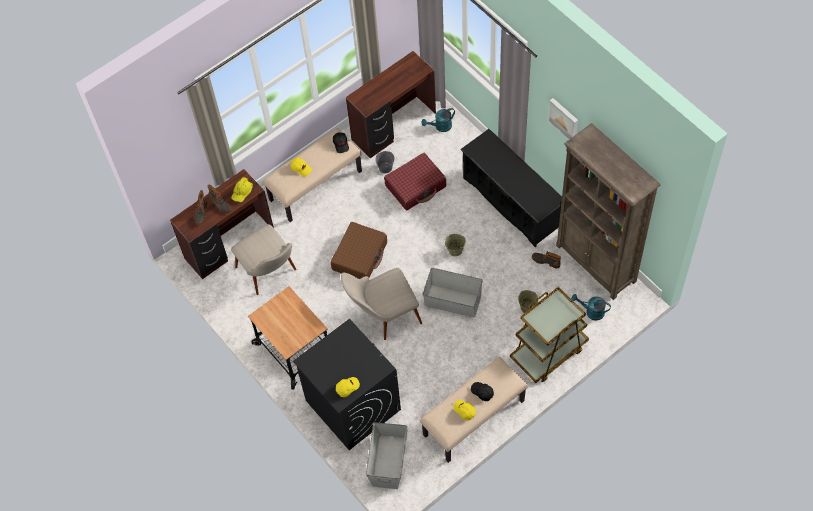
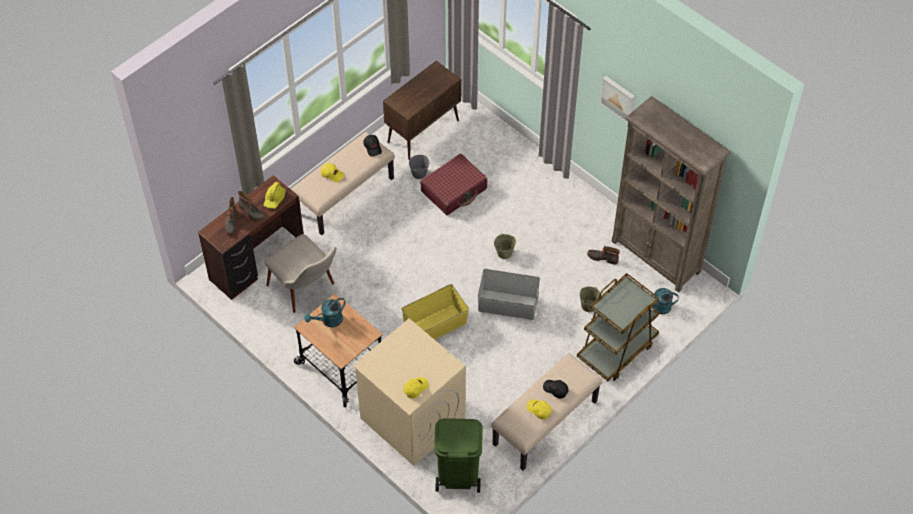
camera: 10 degrees left, 5 degrees down
(352, 404) = (412, 418): black washing machine -> beige washing machine
(360, 256) = (402, 265): brown suitcase -> none
(383, 316) = (435, 325): beige chair -> yellow storage box
(388, 461) = (457, 474): grey storage box -> green trash can
(394, 127) = (423, 131): brown desk -> brown cabinet
(440, 127) = (473, 128): turquoise watering can -> turquoise watering can (328, 321)
(511, 202) = (559, 200): black shoe rack -> none

